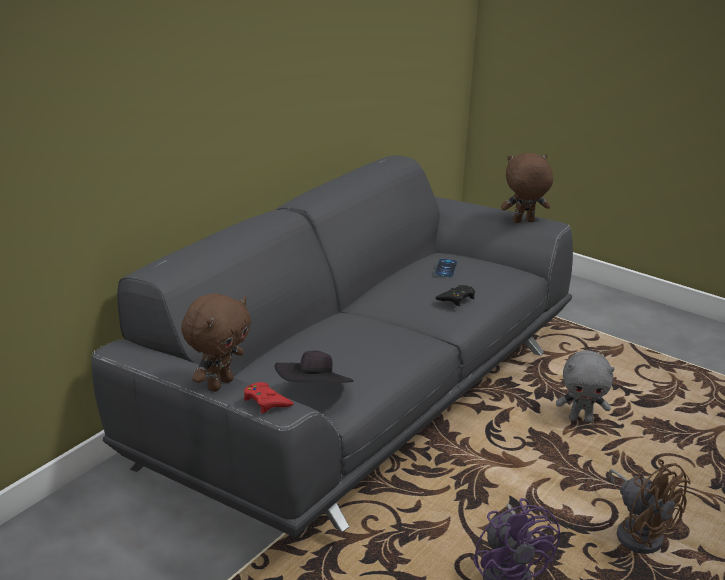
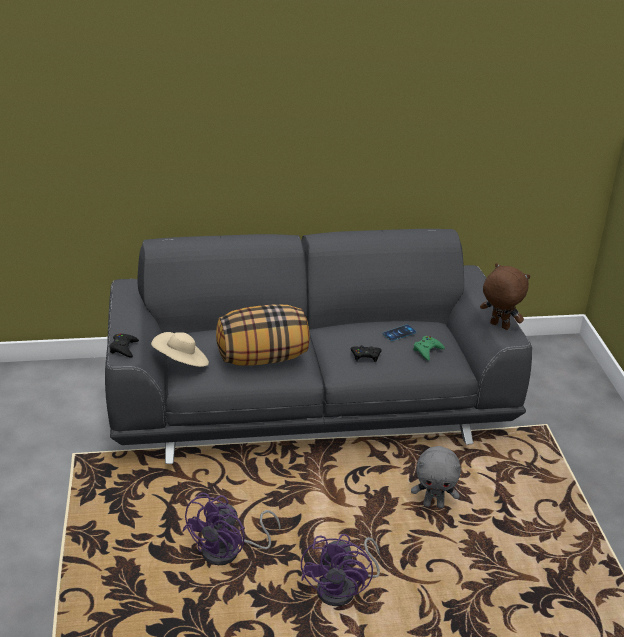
camera: 45 degrees right, 5 degrees up
(219, 384) = (125, 327): brown plush toy -> none
(266, 401) = (123, 348): red game controller -> black game controller
(314, 392) = (181, 362): black hat -> beige hat
(378, 346) = (262, 358): none -> pillow
(490, 271) = (427, 350): none -> green game controller
(581, 419) = (433, 504): grey plush toy -> grey plush toy turned 45 degrees counterclockwise
(638, 532) = (343, 589): brown fan -> purple fan

